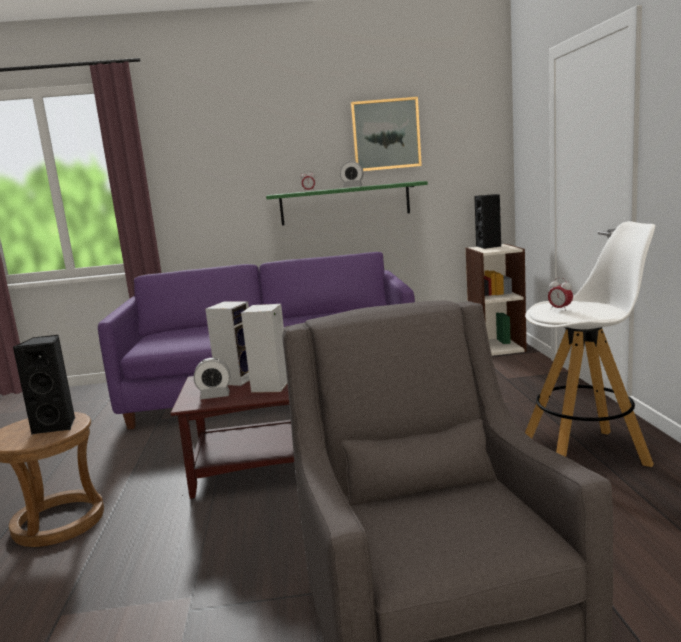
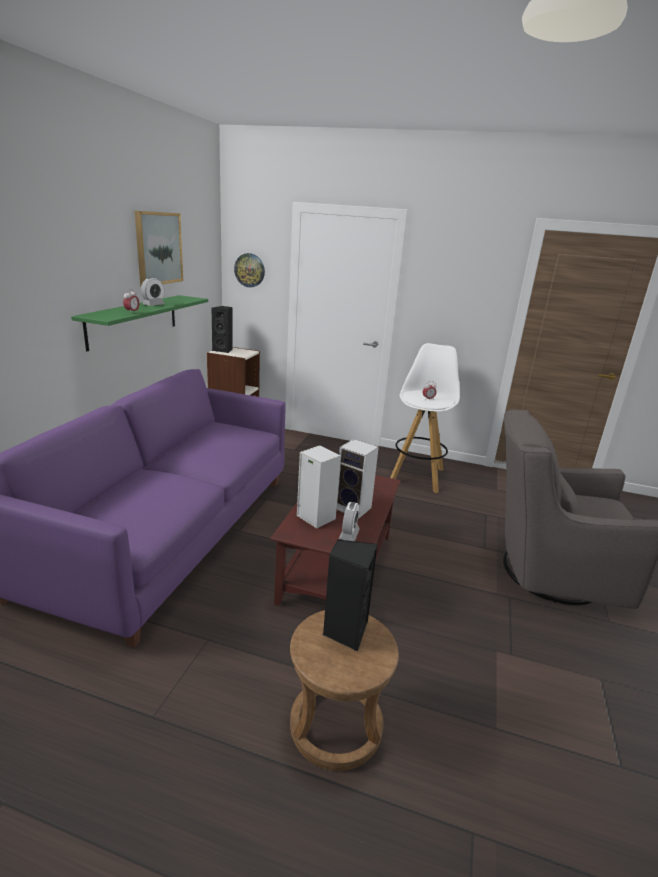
camera: 70 degrees left, 10 degrees up
(526, 148) = (249, 270): none -> wall clock

